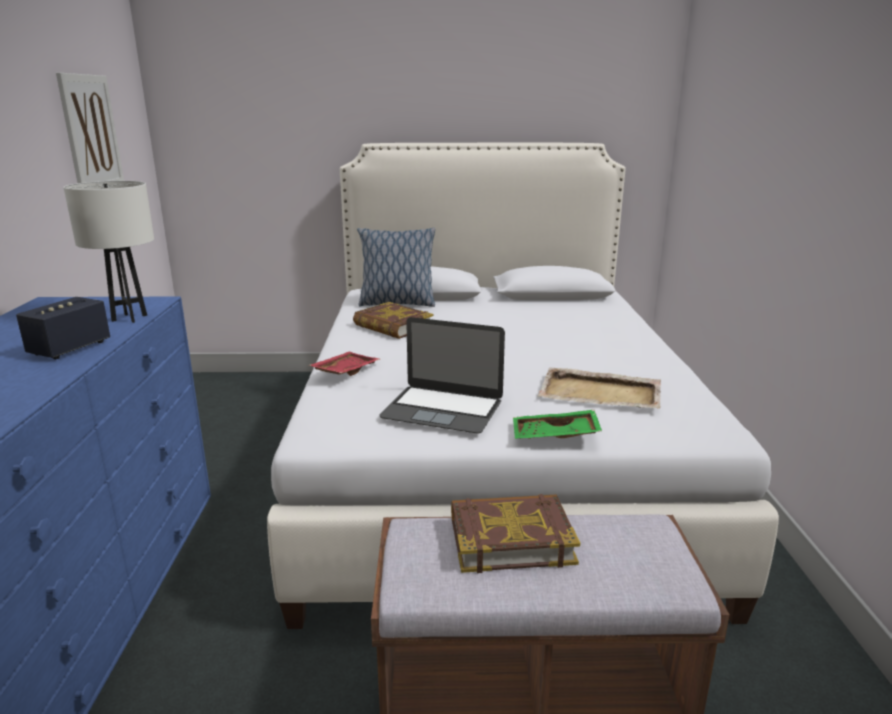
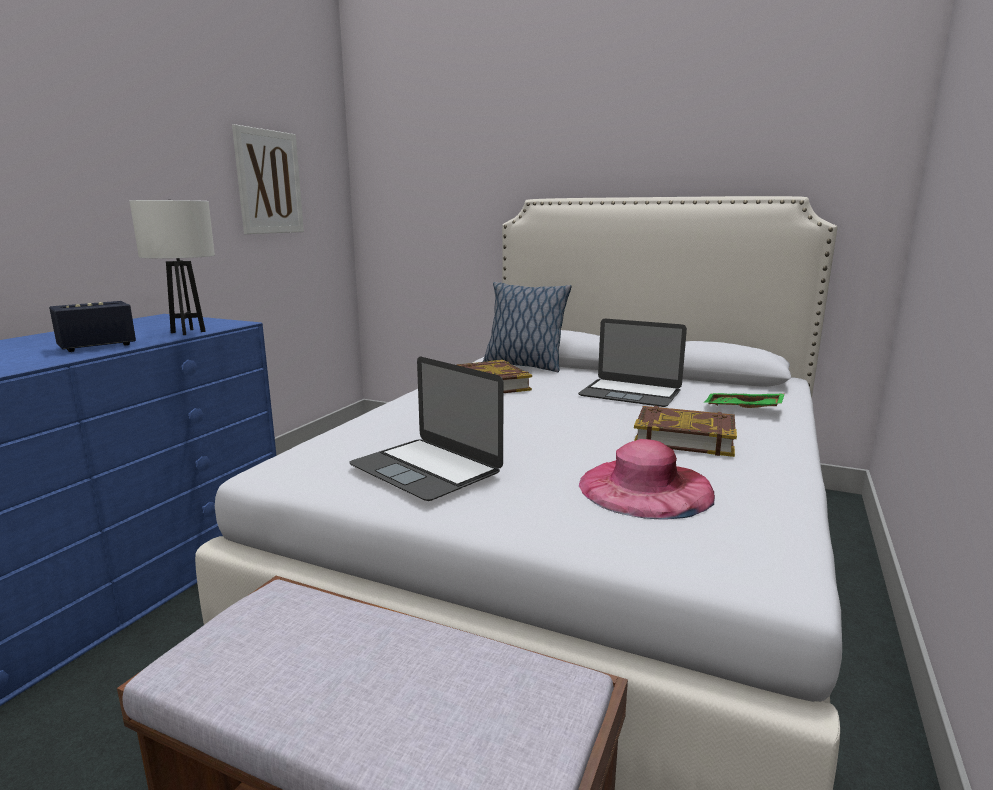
camera: 25 degrees right, 5 degrees down
(344, 371) = (386, 416): red tray -> none
(510, 318) = (630, 393): none -> laptop
(510, 539) = (356, 642): book -> book (684, 438)
(555, 436) = (520, 525): green tray -> green tray (742, 409)
(601, 393) = (645, 487): beige tray -> pink hat

